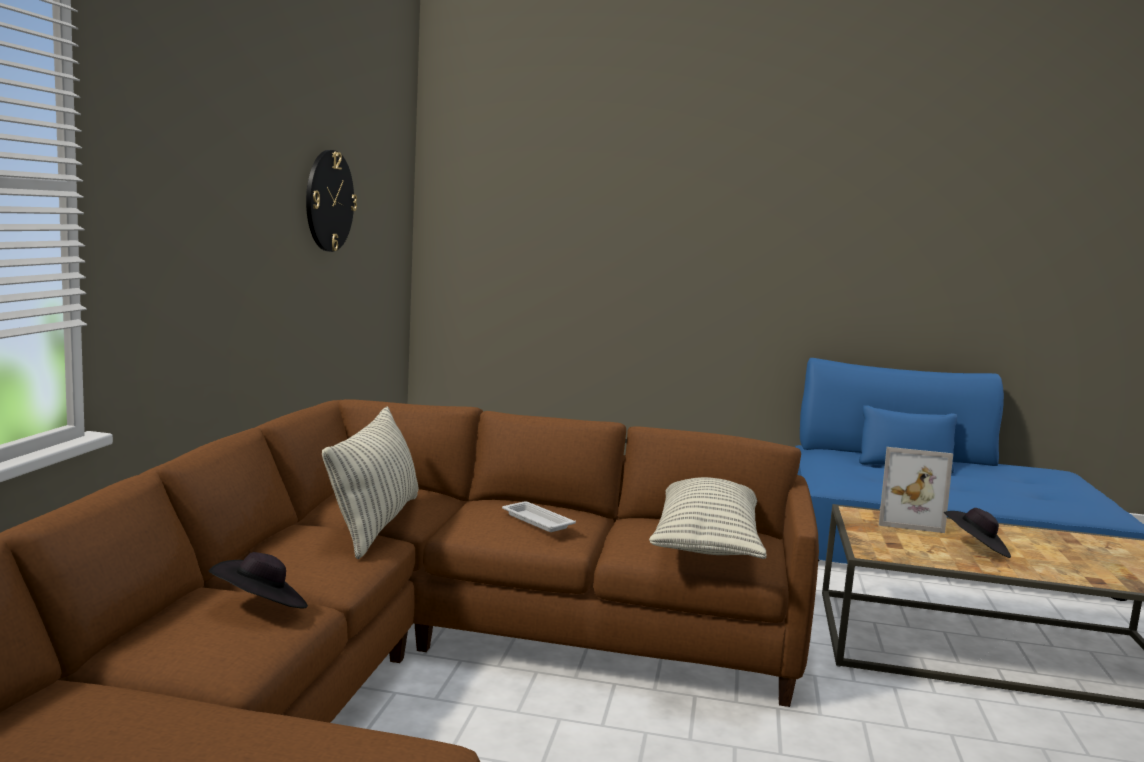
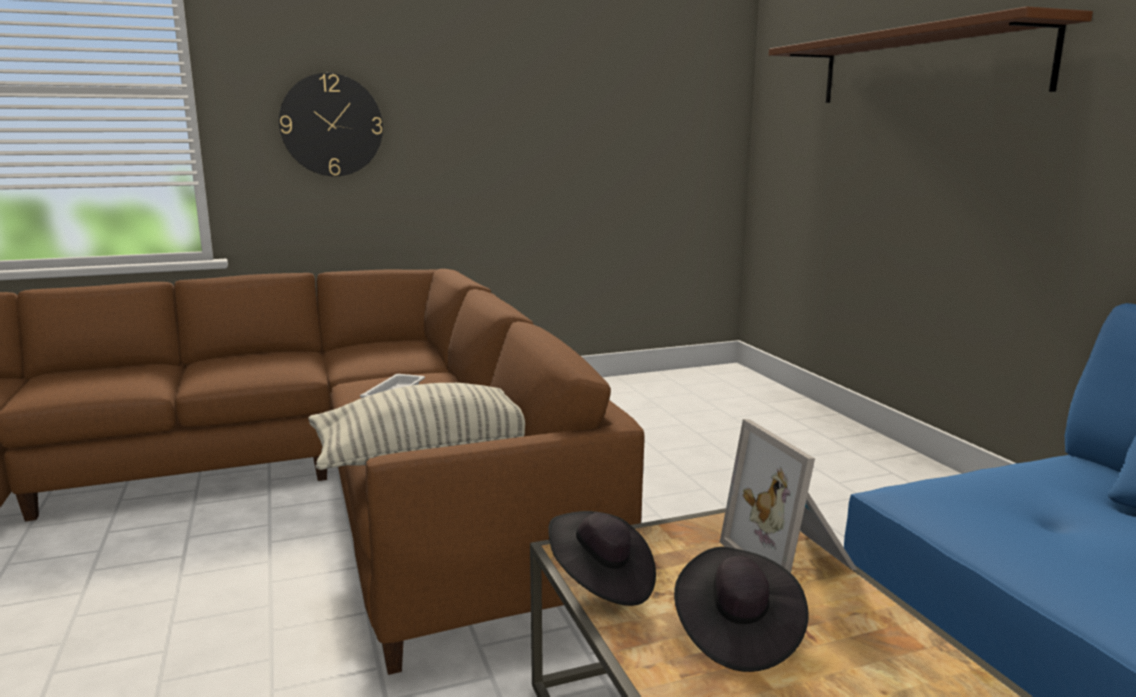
camera: 60 degrees right, 5 degrees up
(261, 608) = (129, 379): black hat -> black hat (601, 581)
(329, 201) = (555, 97): wall clock -> wall clock (331, 125)
(375, 524) = (330, 363): pillow -> none
(633, 203) = (925, 66): none -> brown shelf

